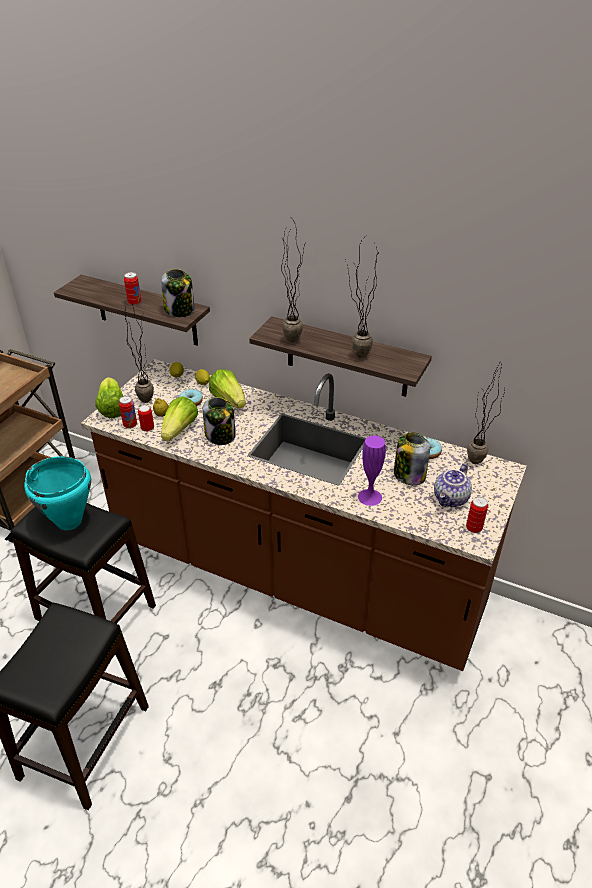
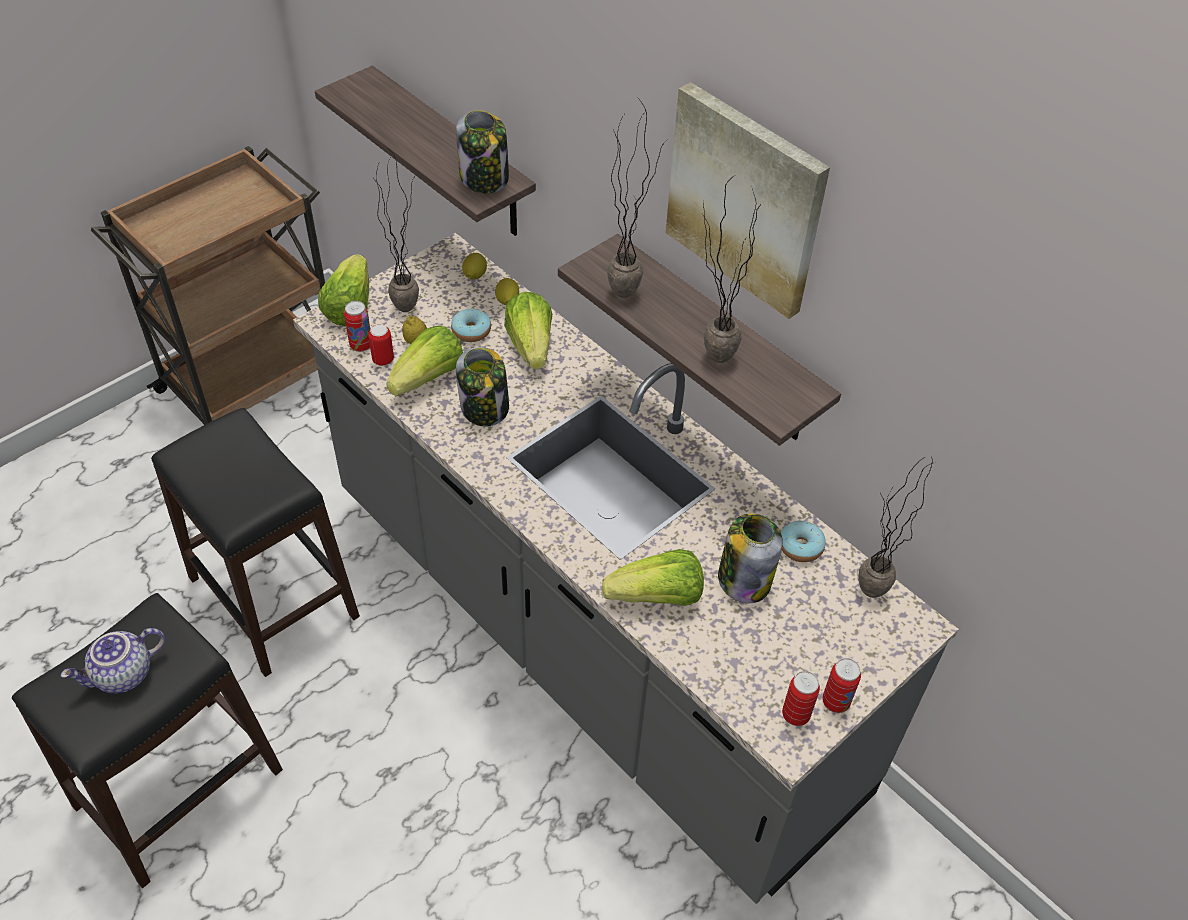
camera: 20 degrees right, 10 degrees up
(69, 522) = (233, 470): turquoise cooking pot -> none
(134, 303) = (423, 145): can -> can (835, 702)
(296, 575) = (586, 641): brown counter -> grey counter
(356, 262) = (746, 199): none -> picture
(369, 497) = (657, 597): purple vase -> lettuce
(451, 499) = (789, 648): teapot -> teapot (123, 675)

